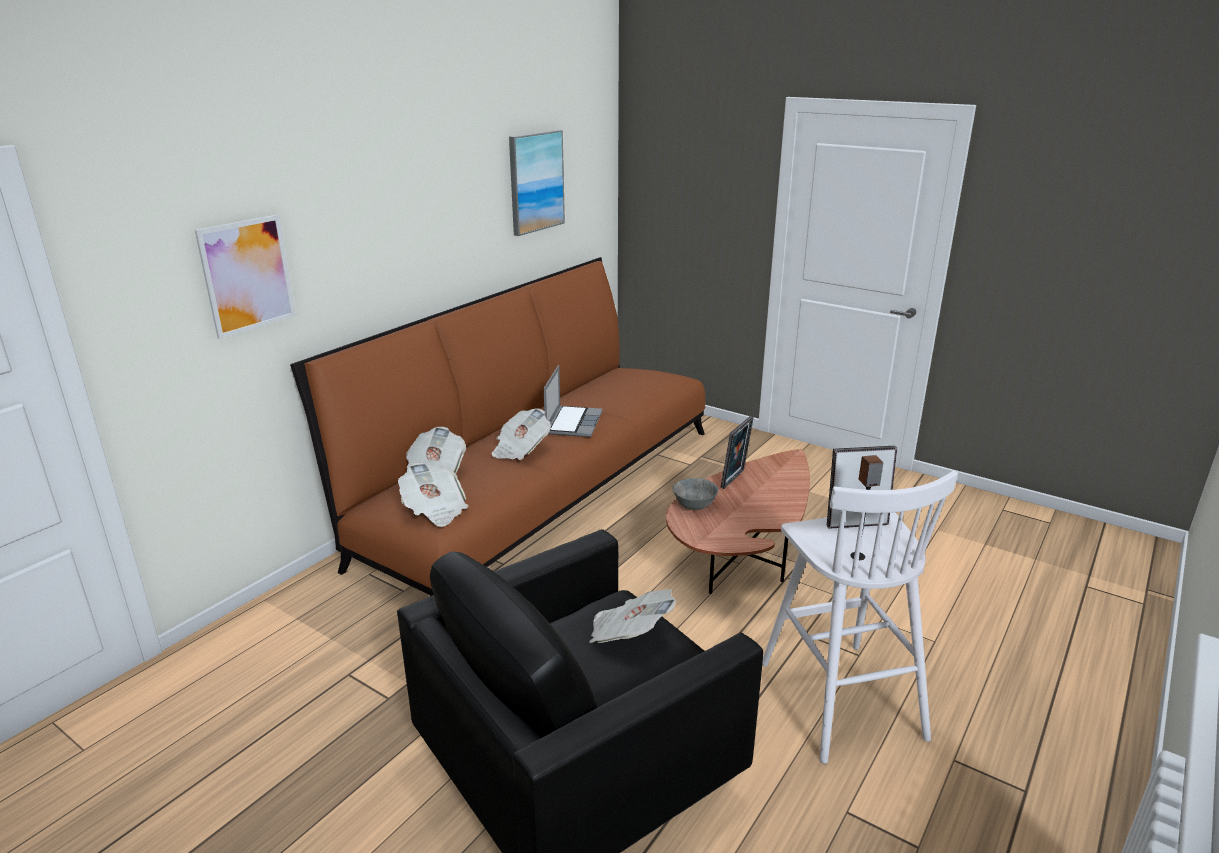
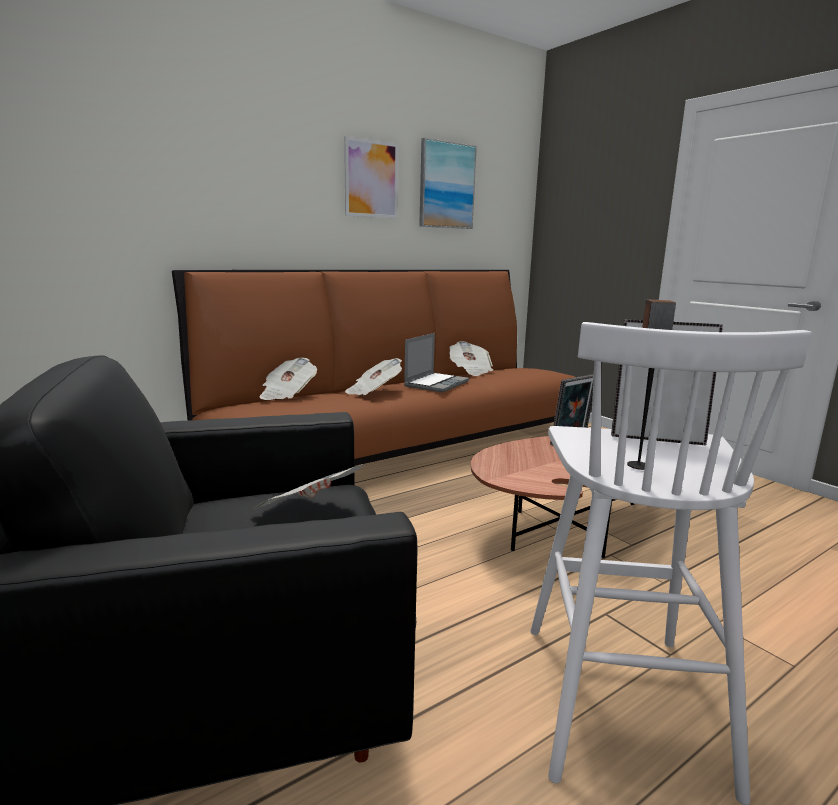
camera: 20 degrees right, 10 degrees down
(247, 275) = (140, 183): picture -> picture (371, 179)
(434, 510) = (256, 412): newspaper -> newspaper (470, 371)
(694, 505) = (511, 452): grey bowl -> none

